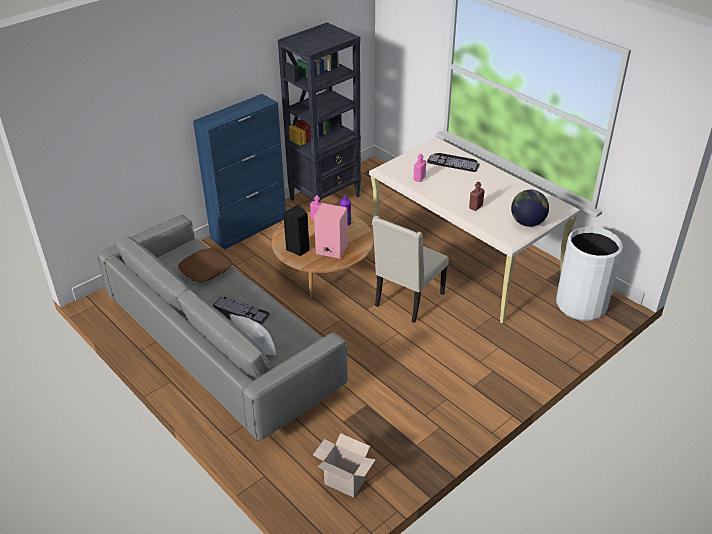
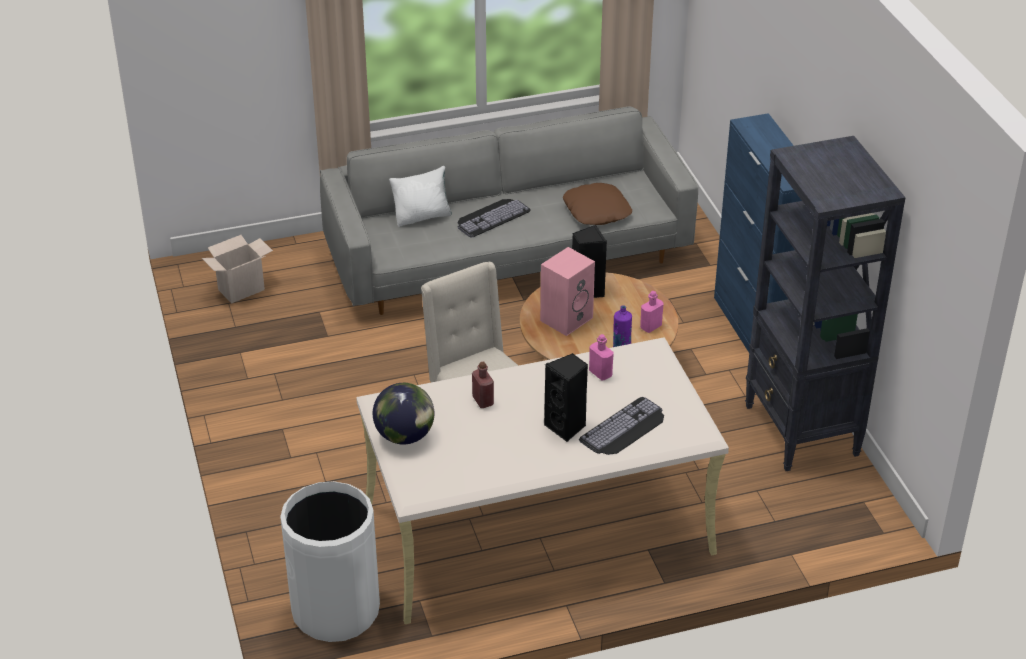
camera: 115 degrees right, 0 degrees up
(469, 177) = (566, 427): none -> black speaker

